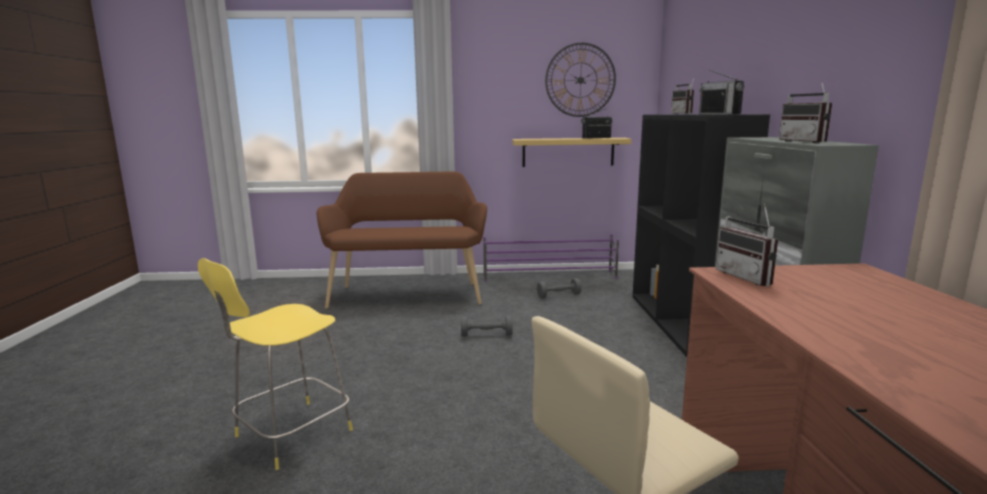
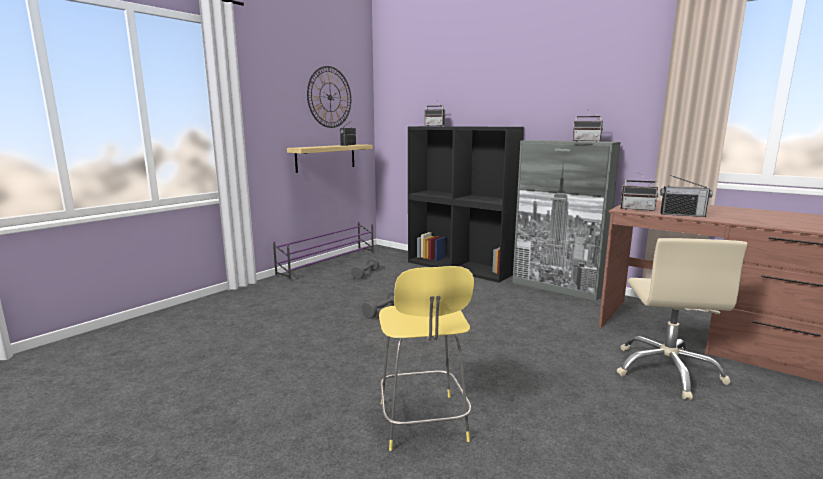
camera: 50 degrees left, 0 degrees up
(408, 293) = (247, 309): brown bench -> none
(719, 114) = (495, 126): radio -> radio (682, 214)

